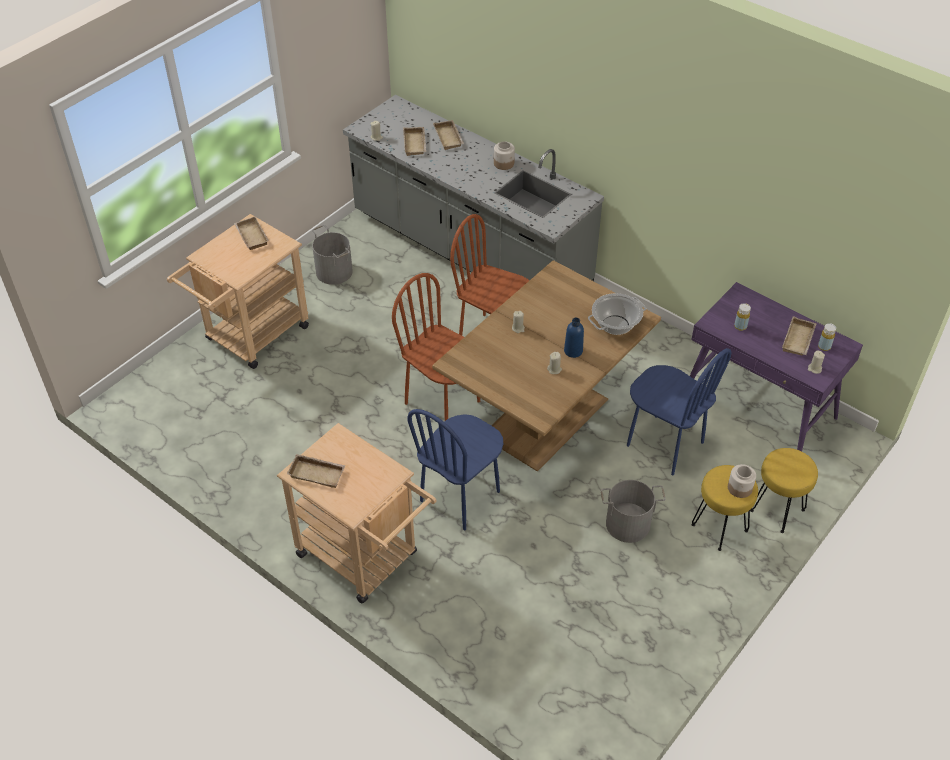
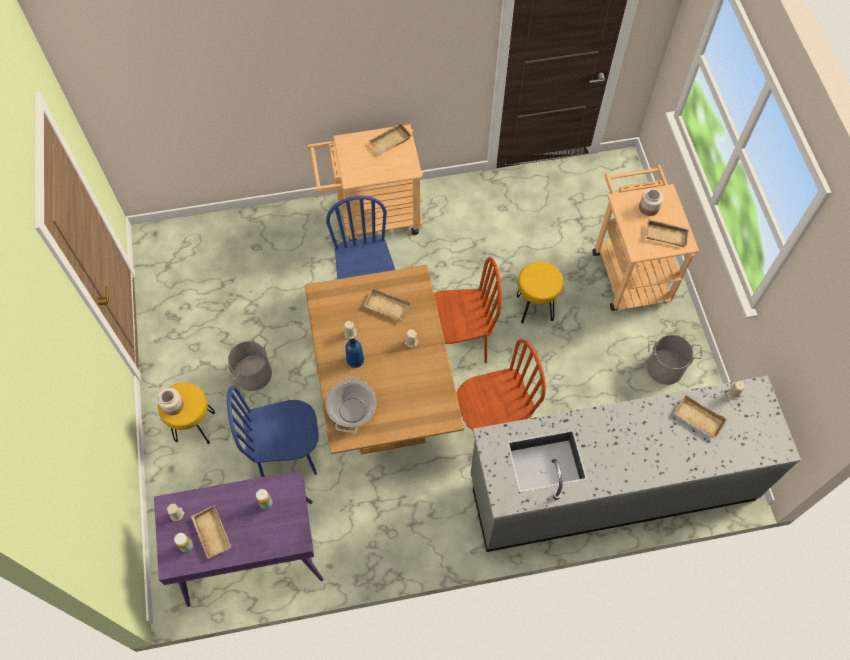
camera: 130 degrees right, 15 degrees up
(449, 138) = (687, 454): beige tray -> beige tray (386, 307)
(504, 163) = (609, 471): jar -> jar (648, 208)
(777, 509) = (169, 477): yellow stool -> yellow stool (535, 308)

